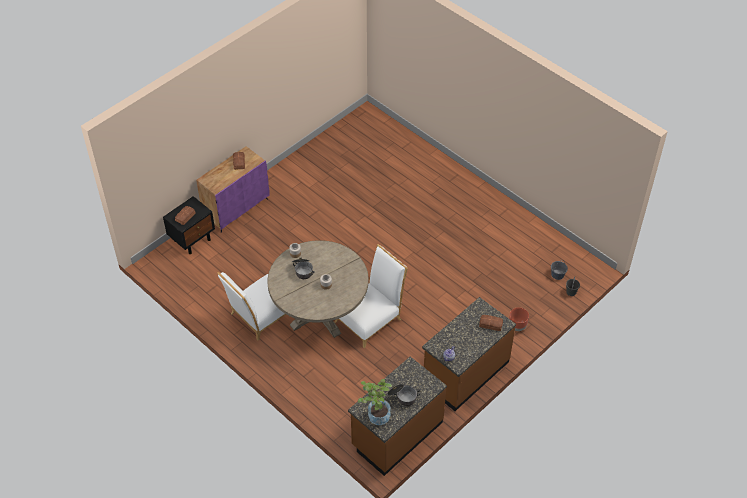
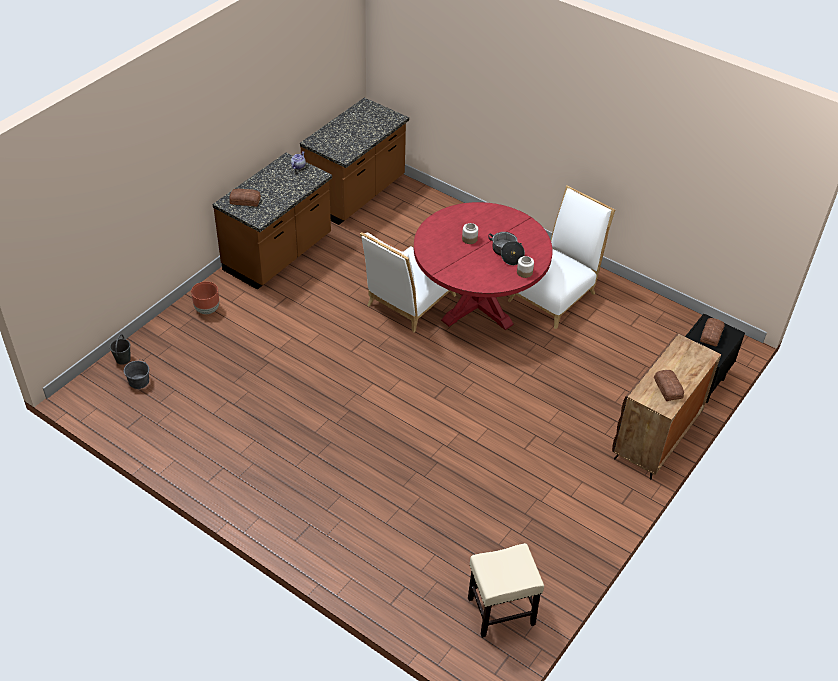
camera: 170 degrees right, 5 degrees down
(236, 208) = (656, 437): purple cabinet -> brown cabinet
(320, 313) = (477, 303): beige dining table -> red dining table
(356, 134) = (500, 611): none -> beige stool
(376, 414) = (377, 115): potted plant -> none
(402, 397) = (349, 130): cooking pot -> none

